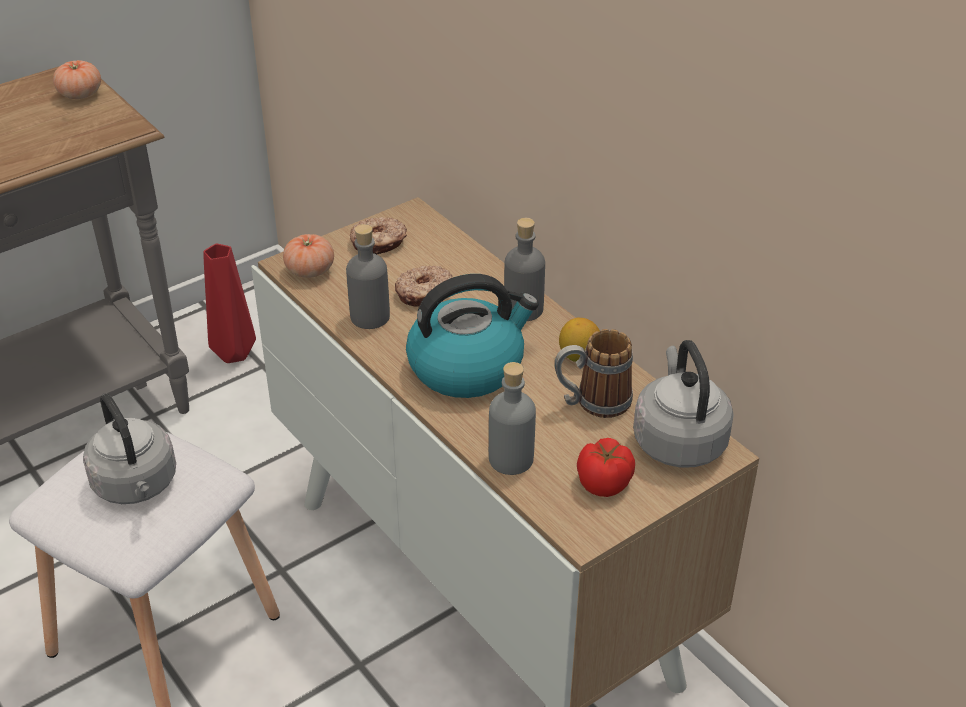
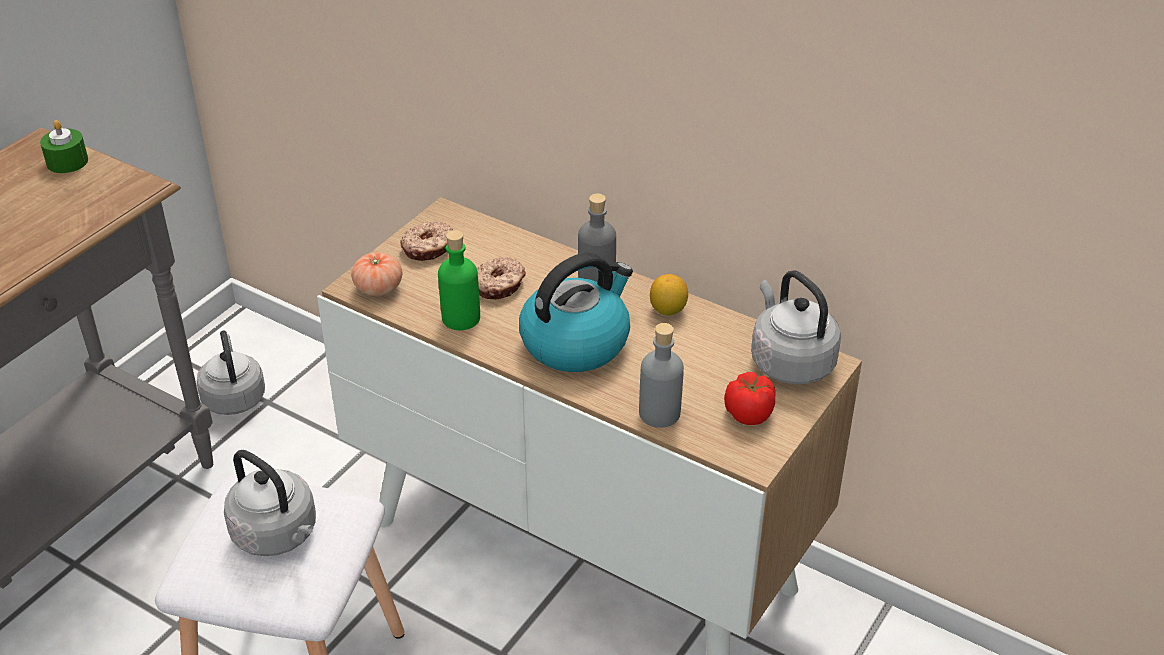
camera: 20 degrees left, 0 degrees up
(80, 94) = (67, 162): tomato -> green candle
(236, 354) = (234, 397): red vase -> grey kettle
(370, 317) = (461, 318): grey bottle -> green bottle
(592, 403) = (701, 348): mug -> none

